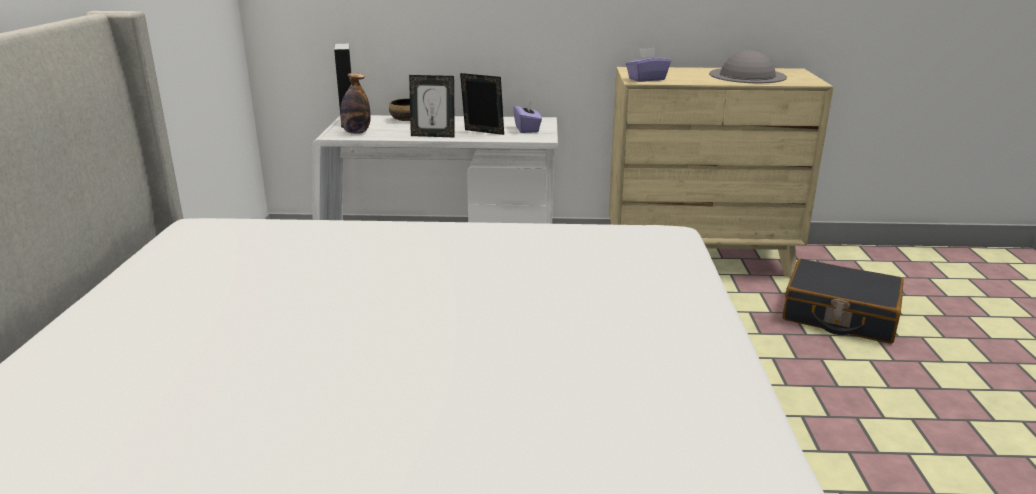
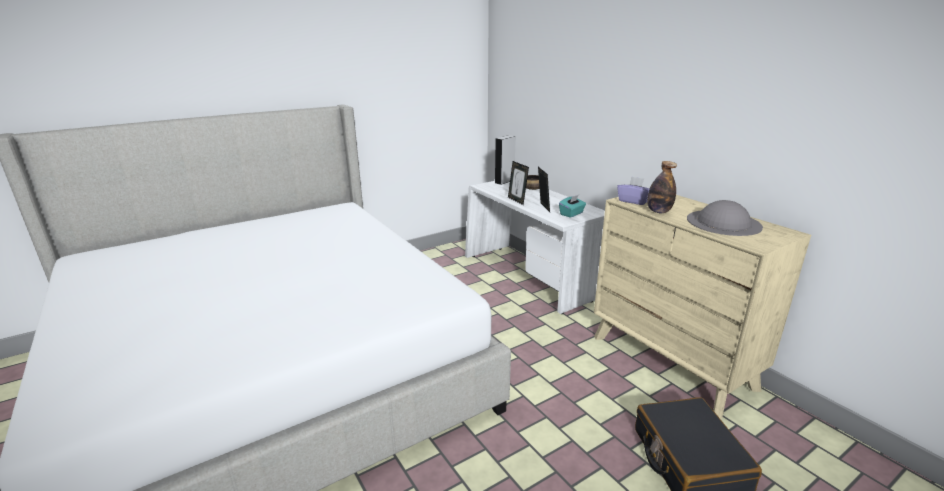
camera: 55 degrees right, 0 degrees up
(356, 132) = (492, 187): bottle -> bottle (658, 211)
(527, 129) = (571, 214): purple tissue box -> turquoise tissue box

